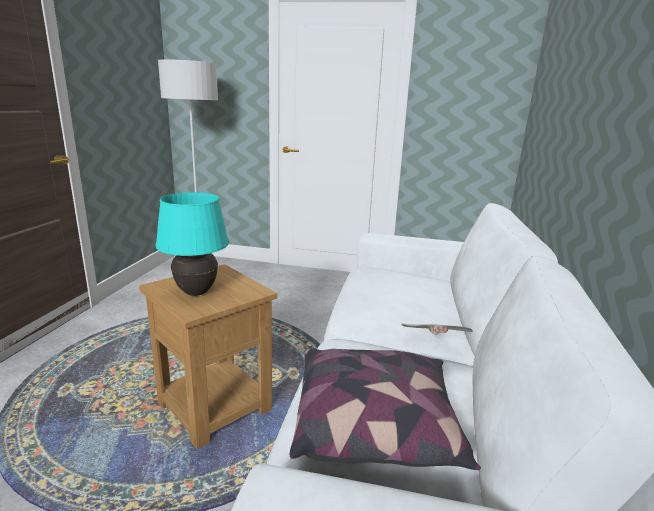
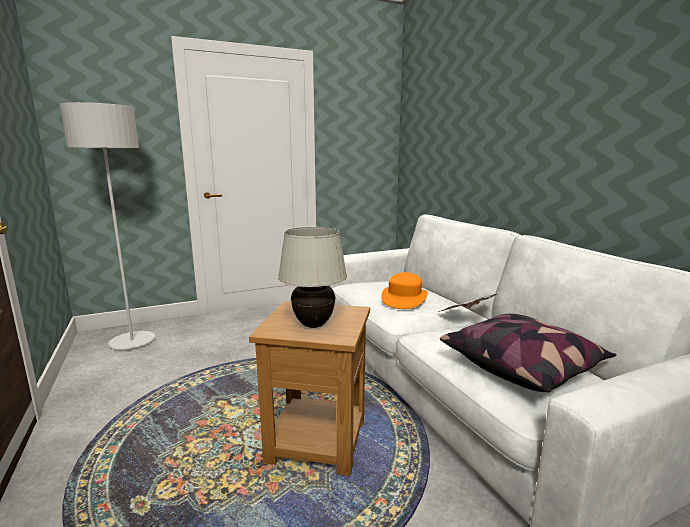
camera: 35 degrees left, 5 degrees down
(196, 292) = (313, 325): turquoise table lamp -> white table lamp
(392, 299) = (404, 298): none -> orange hat

